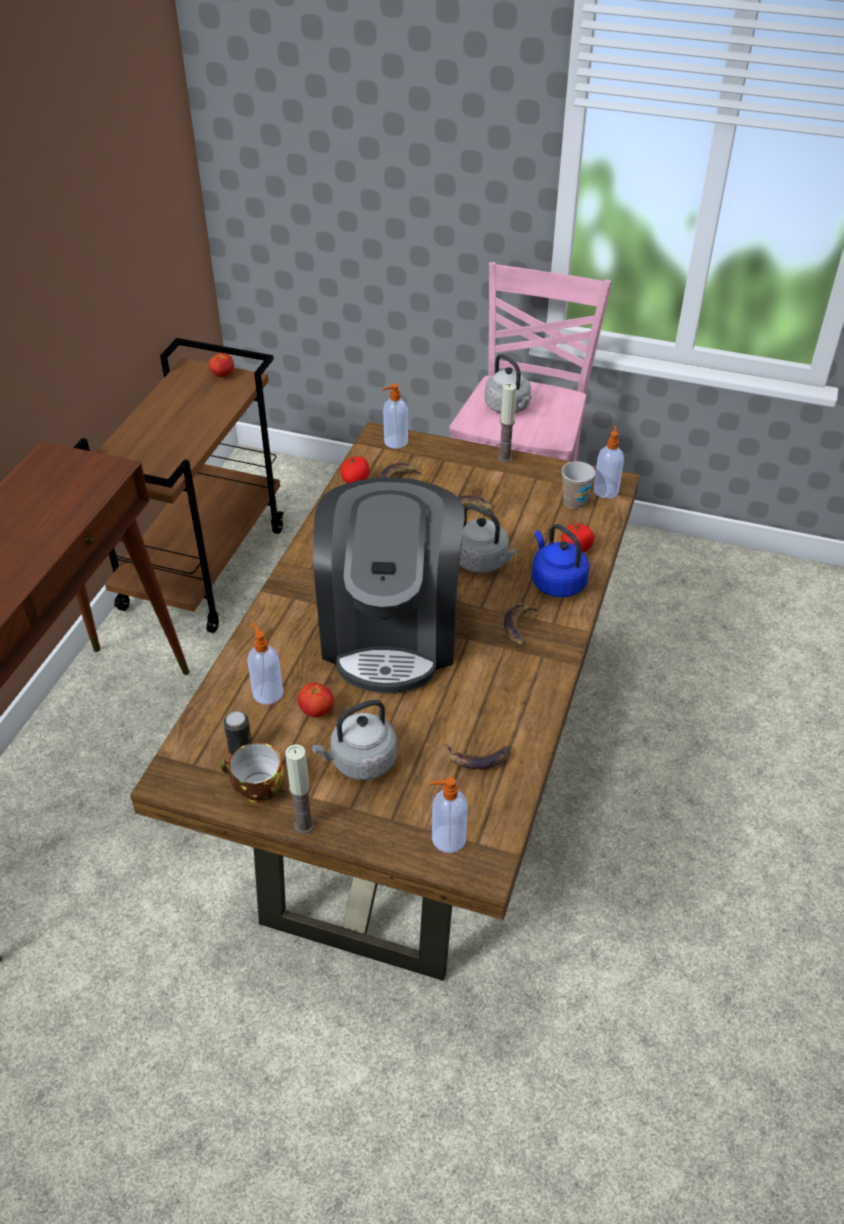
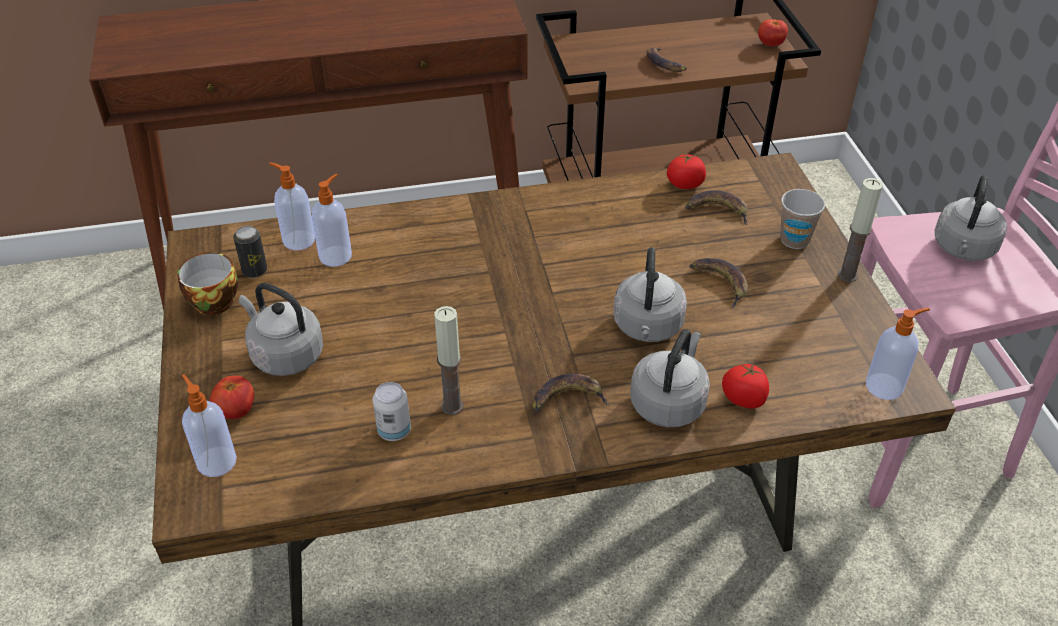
camera: 60 degrees right, 0 degrees up
(304, 825) = (184, 350): candle -> candle (452, 406)
(316, 711) = (333, 297): tomato -> tomato (236, 411)
(391, 632) = (478, 302): coffee machine -> none
(395, 442) = (778, 184): soap dispenser -> soap dispenser (298, 240)
(479, 758) = (341, 442): banana -> banana (664, 63)
(488, 725) = (394, 431): none -> can
(556, 582) = (669, 402): blue kettle -> grey kettle
(574, 502) = (831, 365): cup -> cup (794, 240)

